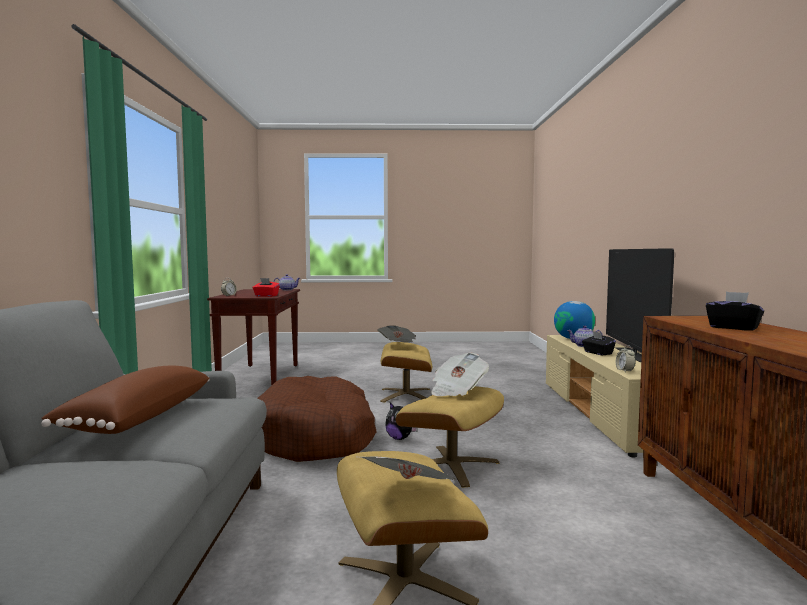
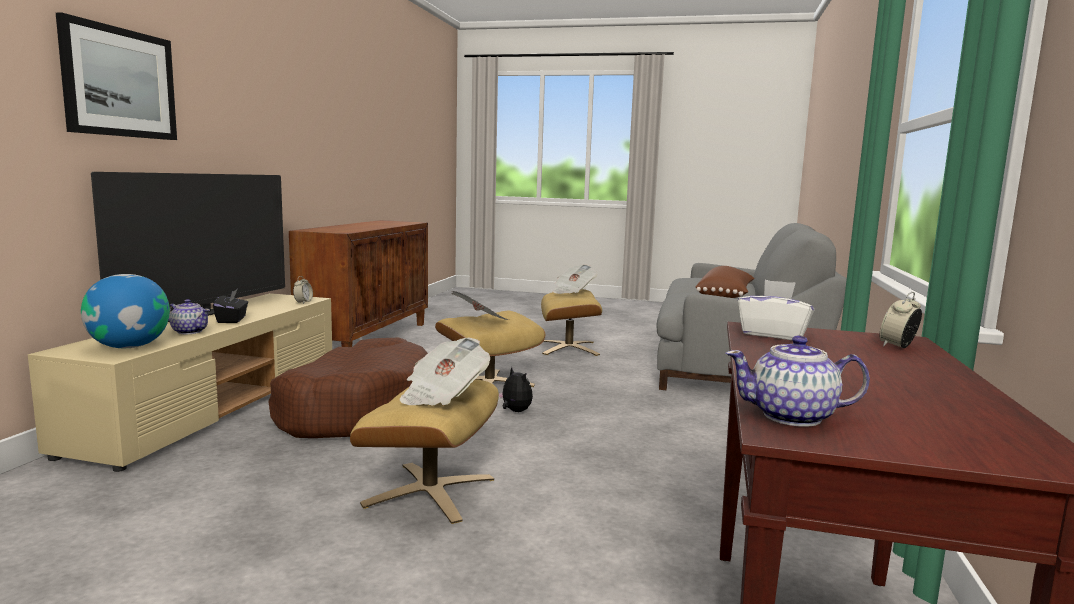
camera: 165 degrees left, 5 degrees up
(266, 296) = (773, 334): red tissue box -> white tissue box
(316, 437) = (614, 425): brown dog bed -> brown dog bed (356, 410)
(635, 194) = (119, 83): none -> picture
(733, 328) = (358, 227): black tissue box -> none

